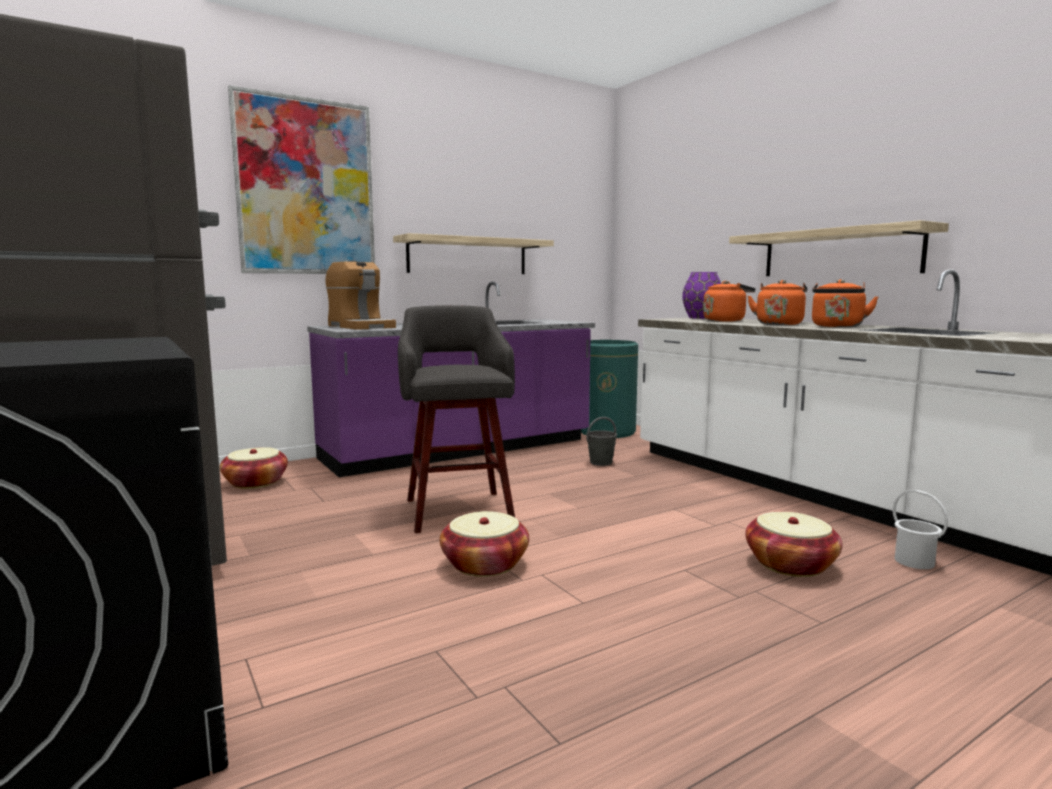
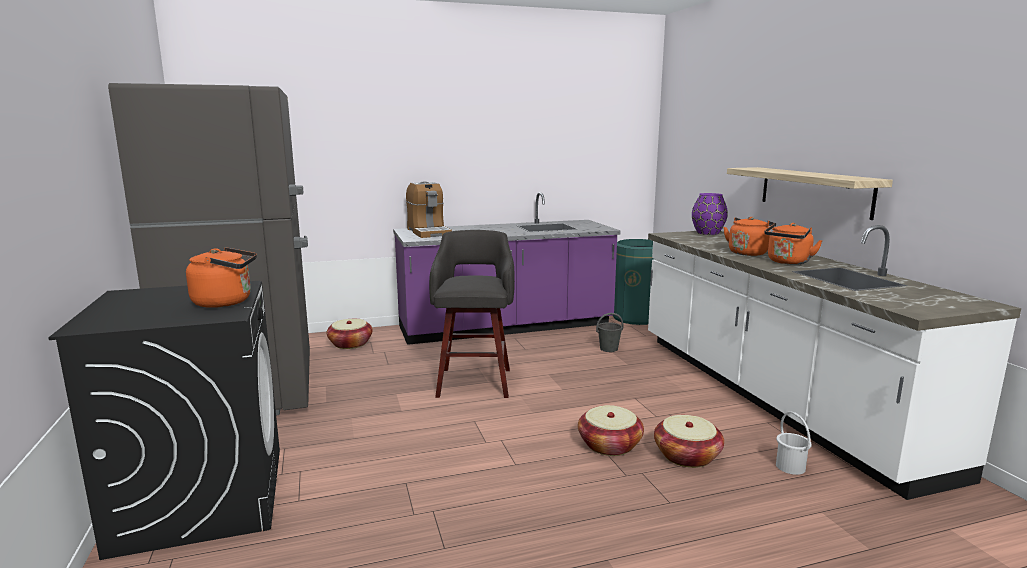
camera: 15 degrees right, 5 degrees up
(306, 187) = (393, 125): picture -> none
(468, 256) = (522, 170): shelf -> none
(485, 564) = (468, 427): basket -> basket (609, 445)
(725, 321) = (716, 242): orange kettle -> orange kettle (226, 302)

